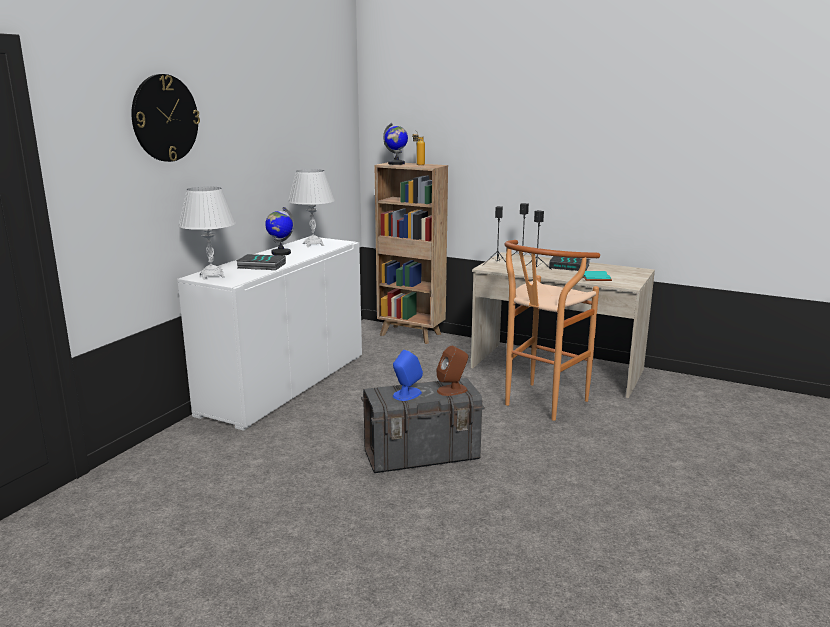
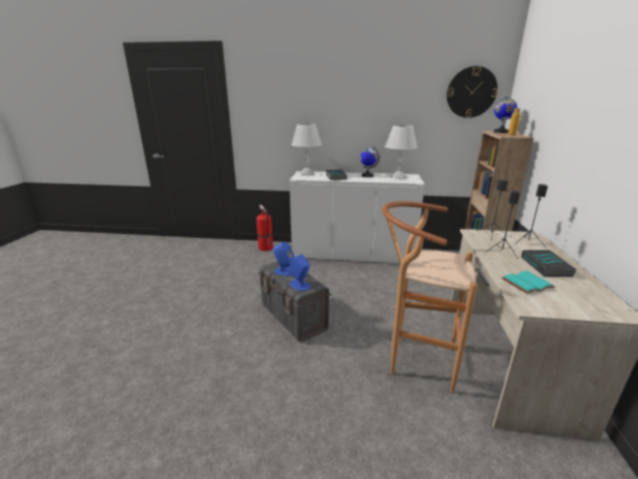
camera: 70 degrees right, 5 degrees up
(165, 118) = (300, 83): wall clock -> wall clock (471, 92)
(171, 448) = (266, 248): none -> fire extinguisher
(452, 390) = (300, 285): brown speaker -> blue speaker

